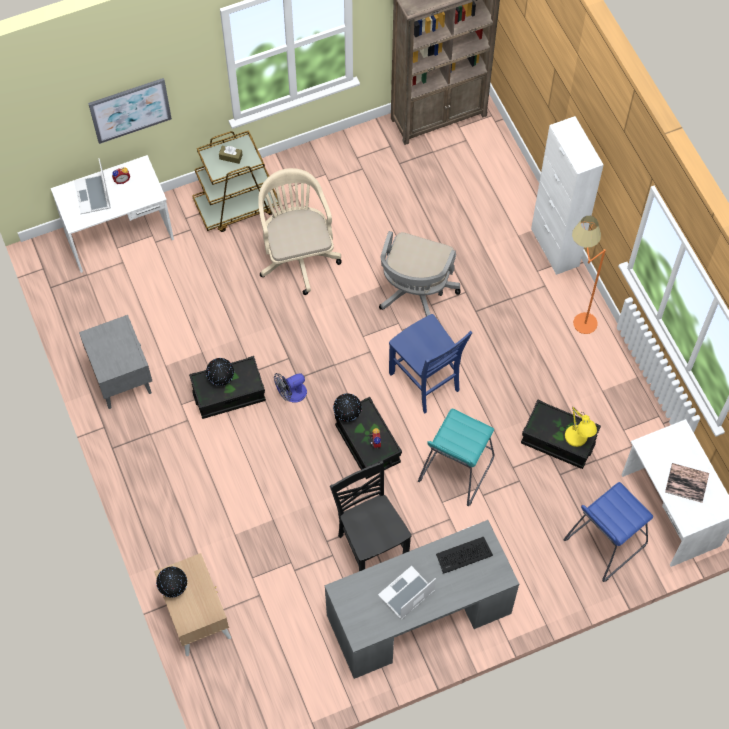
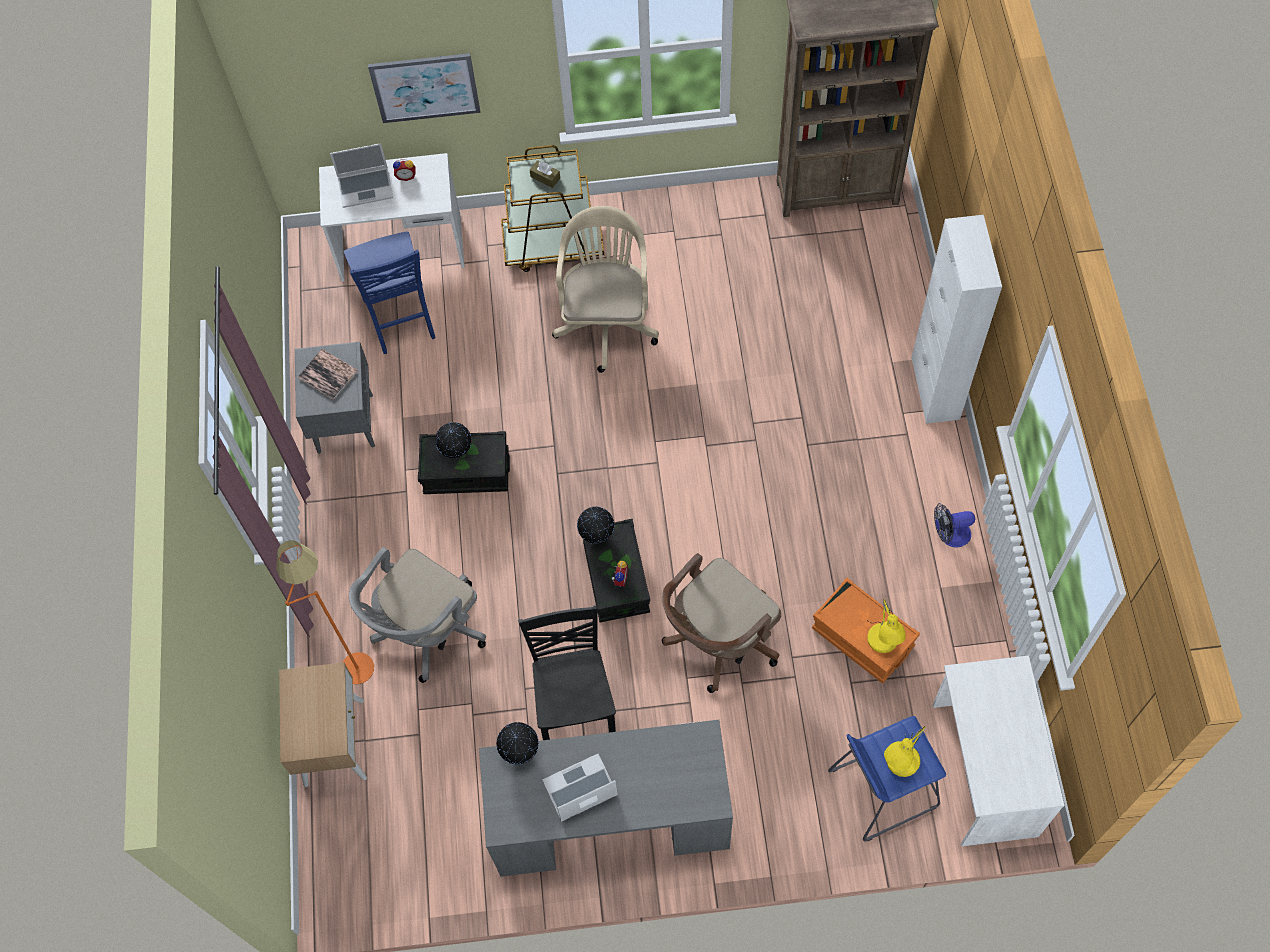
camera: 20 degrees right, 0 degrees up
(93, 195) = (366, 187): laptop -> laptop turned 105 degrees counterclockwise
(173, 588) = (295, 698): globe -> globe (520, 751)
(291, 394) = (542, 491): fan -> fan (949, 535)
(415, 294) = (737, 404): grey office chair -> grey office chair (426, 631)
(425, 382) = (715, 519): blue chair -> blue chair (400, 320)
(456, 470) = (717, 641): turquoise stool -> brown office chair
(464, 555) = (672, 759): keyboard -> none
(558, 441) = (862, 638): black storage box -> orange storage box
(575, 318) = (934, 484): orange floor lamp -> orange floor lamp (348, 657)
(620, 517) = (899, 764): none -> yellow table lamp
(686, 483) = (1003, 742): book -> book (328, 375)

